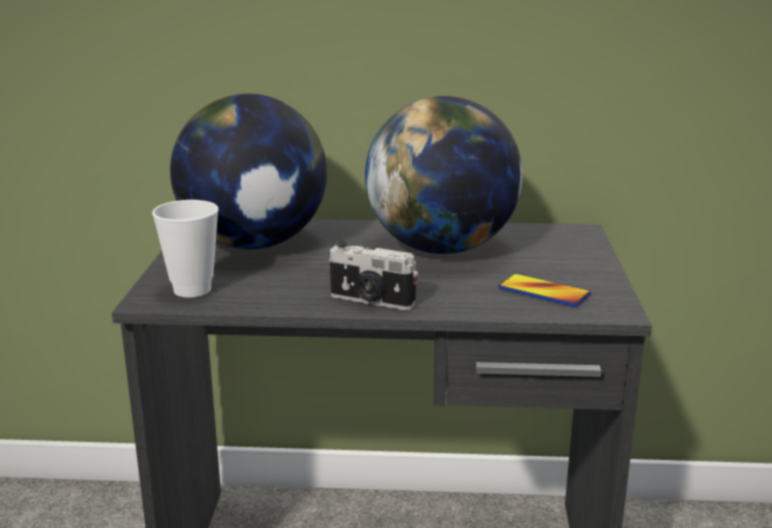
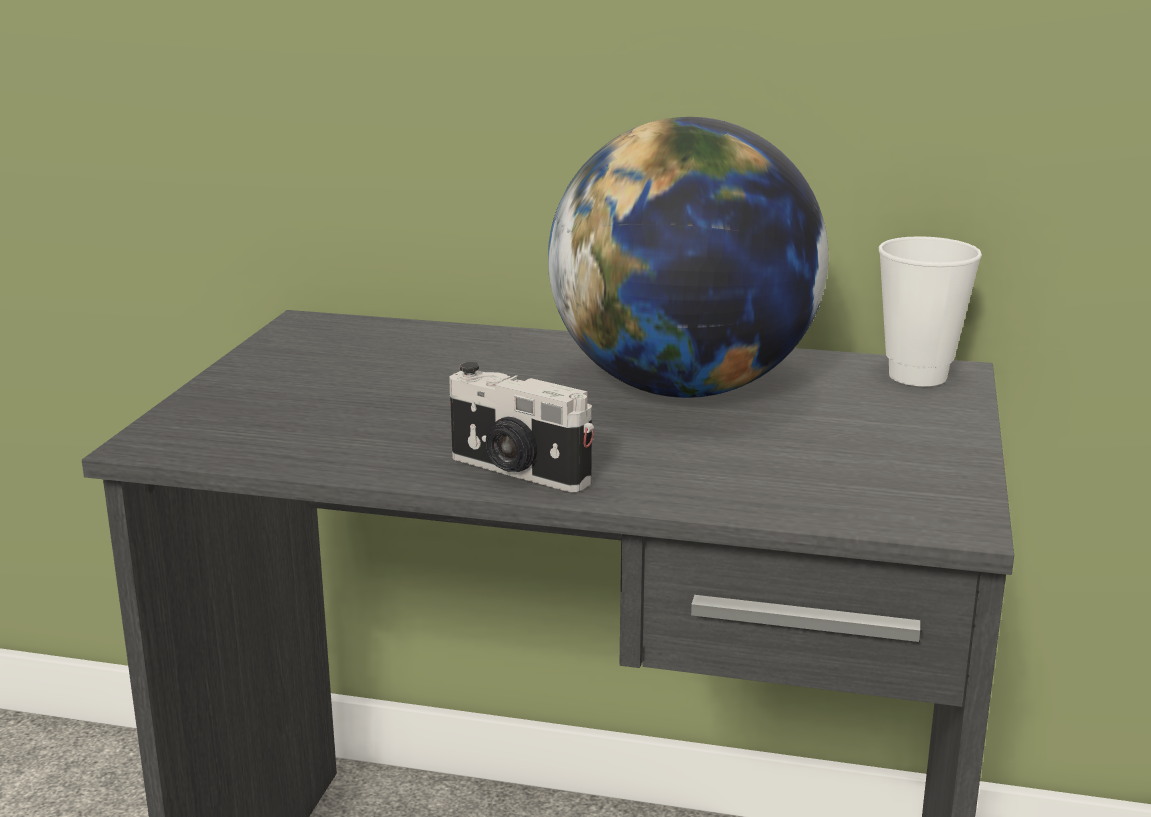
camera: 10 degrees right, 0 degrees up
(192, 290) = (228, 430): cup -> cup (917, 376)
(254, 244) = (368, 361): globe -> none
(544, 292) = (834, 477): phone -> none

